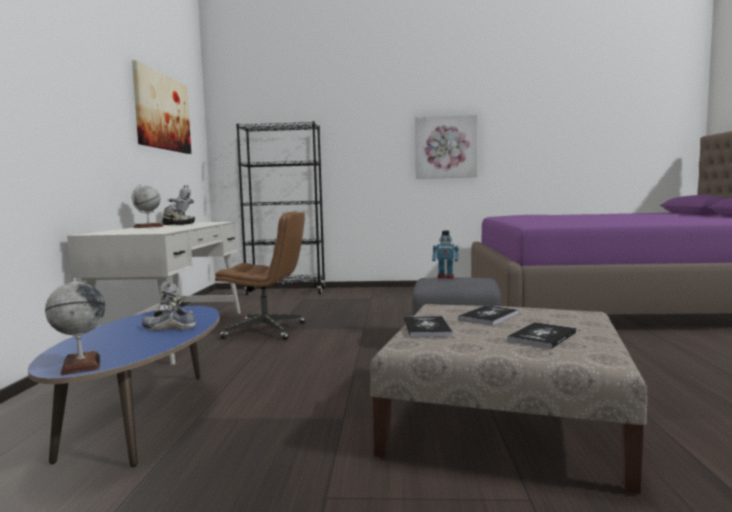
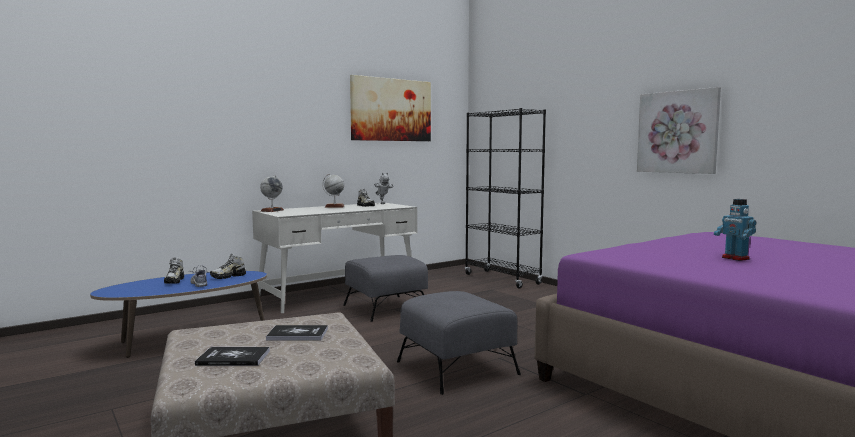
camera: 50 degrees right, 0 degrees up
(81, 365) = (113, 291): globe -> globe (272, 210)
(117, 335) = (174, 281): none -> shoe
(266, 330) = (385, 308): brown office chair -> grey ottoman
(426, 328) = (236, 326): book -> none
(445, 277) = (461, 295): toy robot -> toy robot (735, 258)

